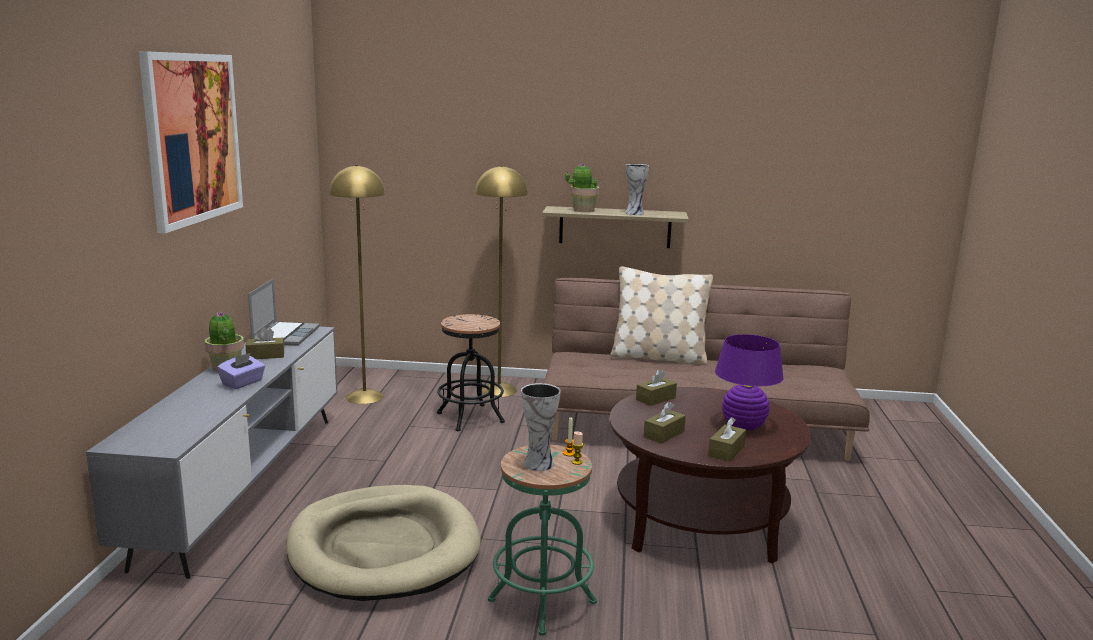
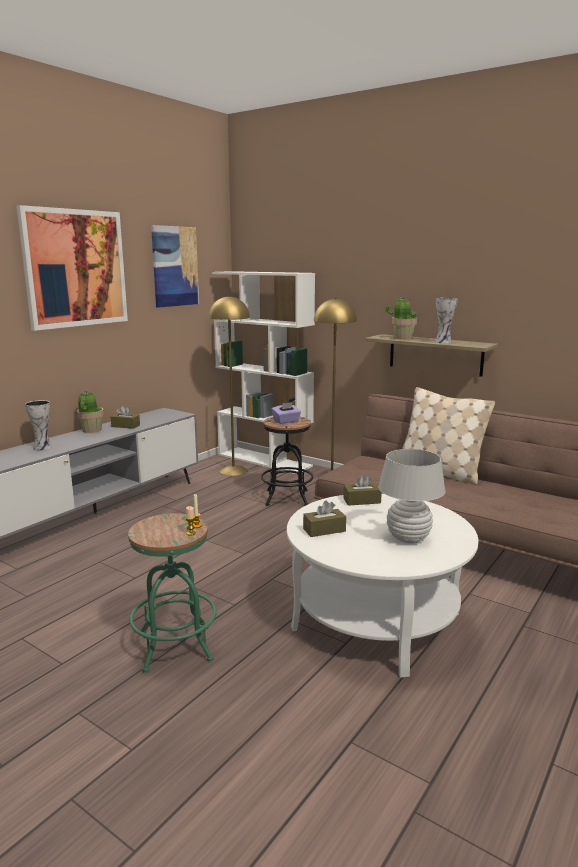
camera: 30 degrees right, 0 degrees up
(243, 383) = (84, 440): purple tissue box -> purple tissue box (286, 421)
(274, 126) = (175, 266): none -> picture
(285, 335) = (158, 415): laptop -> none
(383, 548) = (121, 575): beige dog bed -> none
(389, 377) = (265, 460): none -> white bookcase
(538, 463) = (162, 527): vase -> vase (43, 447)
(700, 521) = (376, 620): brown coffee table -> white coffee table
(726, 451) = (358, 556): brown tissue box -> none
(744, 426) = (408, 538): purple table lamp -> white table lamp

